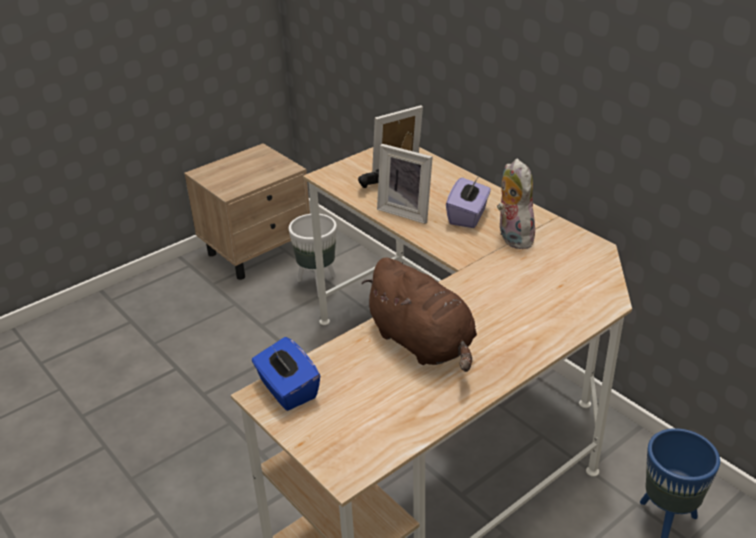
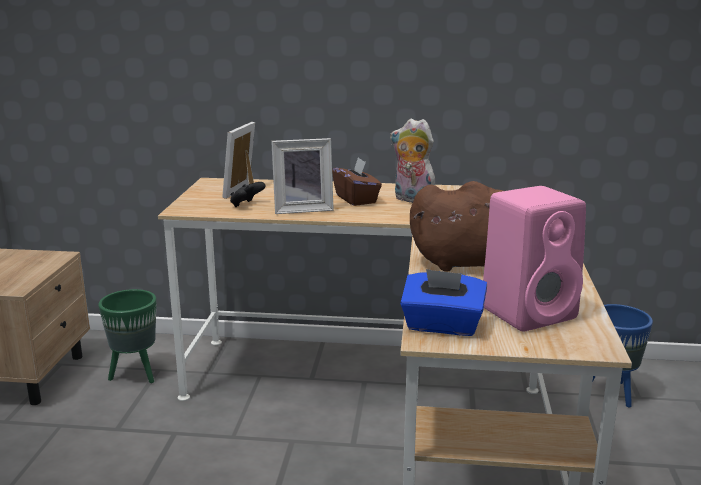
camera: 45 degrees left, 15 degrees down
(317, 284) = (135, 374): white planter -> green planter
(365, 414) = (530, 312): none -> pink speaker
(468, 216) = (356, 199): purple tissue box -> brown tissue box

